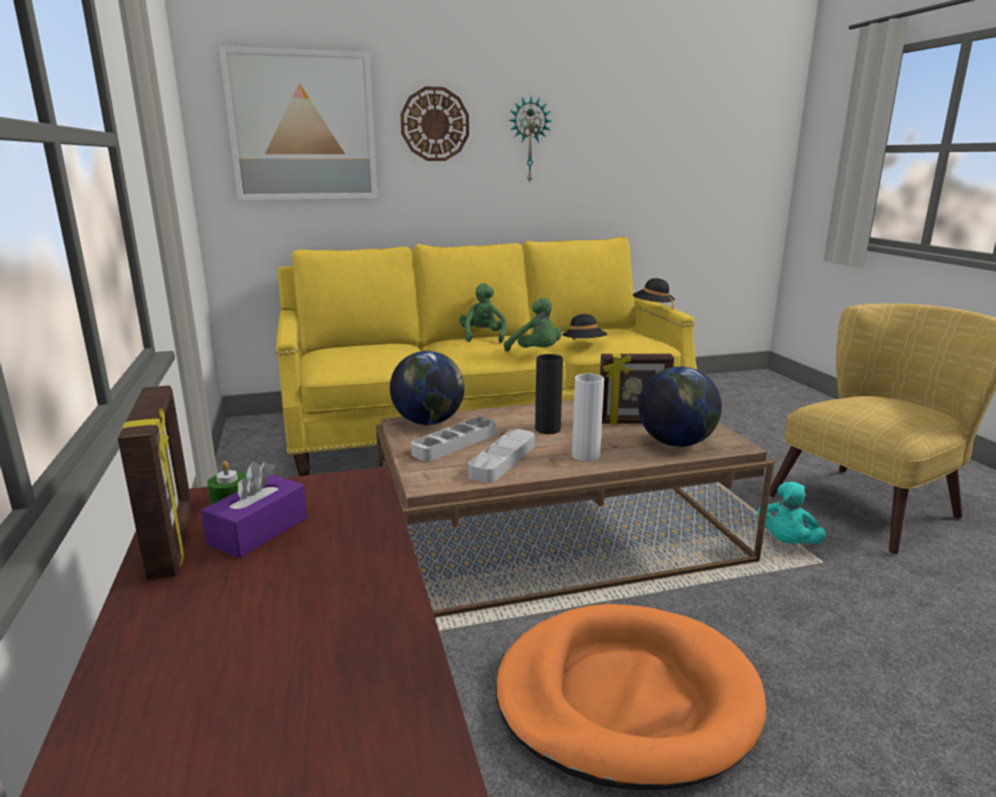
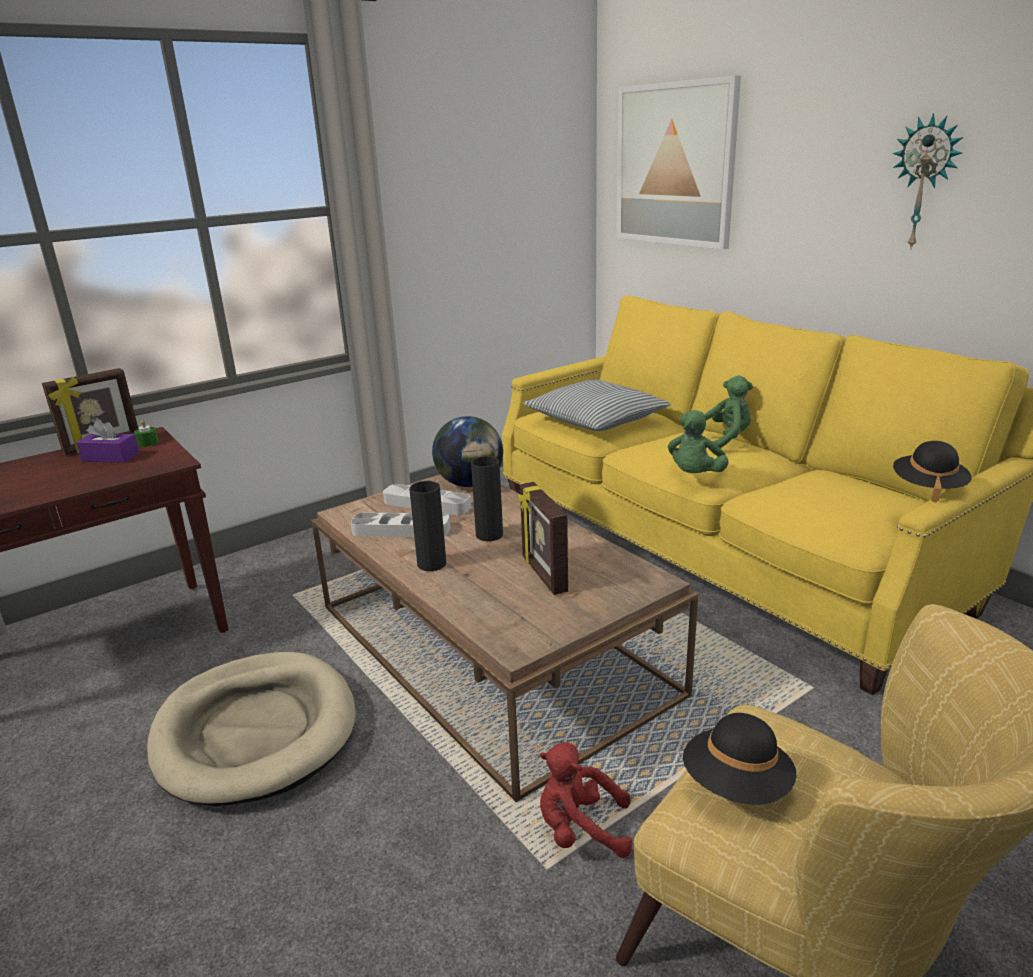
camera: 70 degrees right, 5 degrees up
(379, 356) = (596, 419): none -> pillow
(435, 124) = (800, 160): wall clock -> none
(584, 345) = (769, 494): black hat -> black hat (737, 785)
(585, 456) = (431, 564): white vase -> black vase
(625, 698) = (256, 731): orange dog bed -> beige dog bed
(676, 443) = (497, 607): globe -> none
(786, 543) = (580, 829): turquoise plush toy -> red plush toy

